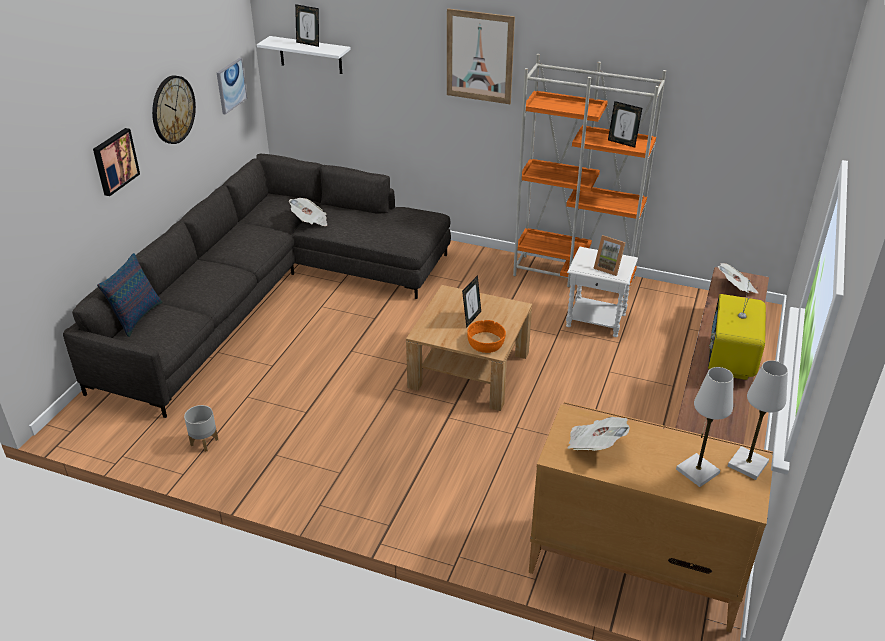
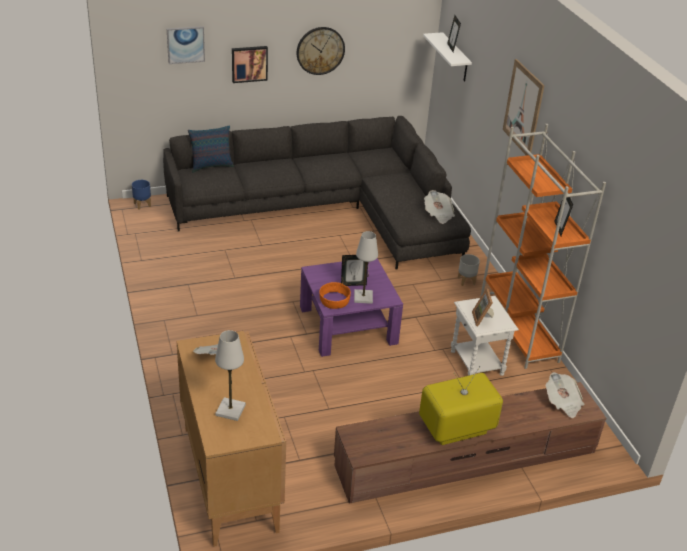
camera: 50 degrees right, 0 degrees up
(71, 424) = (142, 204): none -> blue planter
(204, 441) = (173, 254): grey planter -> grey planter (466, 281)
(231, 85) = (393, 55): picture -> picture (185, 44)
(310, 221) = (380, 176): newspaper -> newspaper (438, 214)
(469, 370) = (348, 325): brown coffee table -> purple coffee table
(747, 464) = (259, 431): white table lamp -> white table lamp (363, 297)

